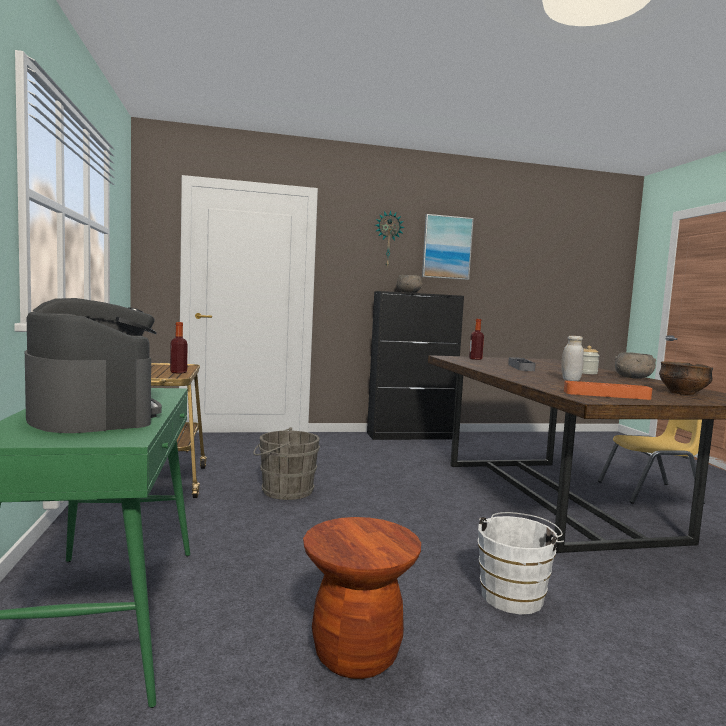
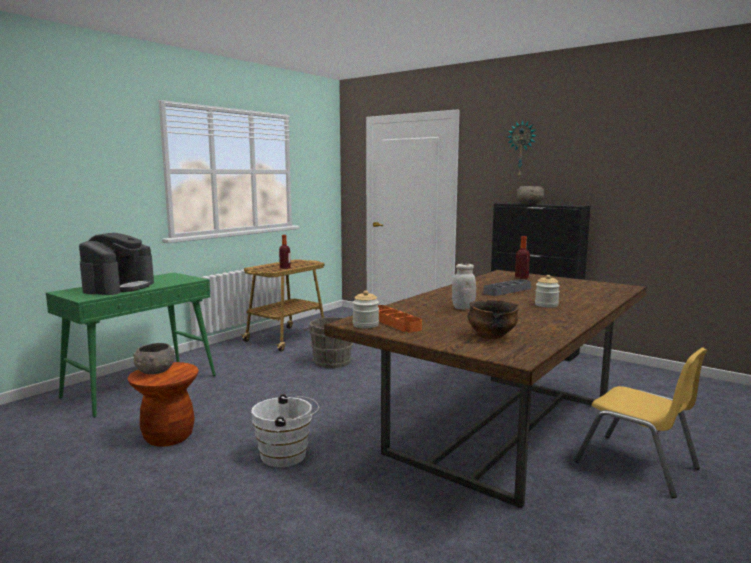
camera: 50 degrees right, 5 degrees up
(446, 247) = (586, 151): picture -> none
(608, 399) = (365, 325): none -> jar
(633, 377) = (570, 317): grey bowl -> grey bowl (155, 371)

